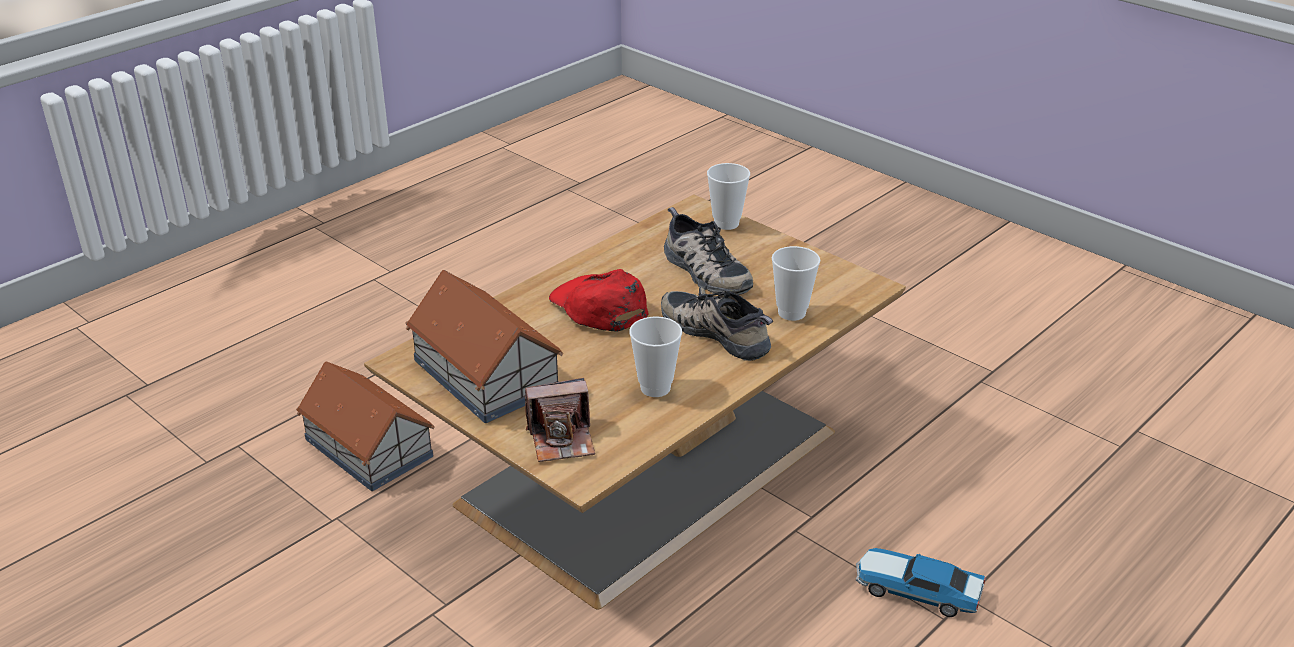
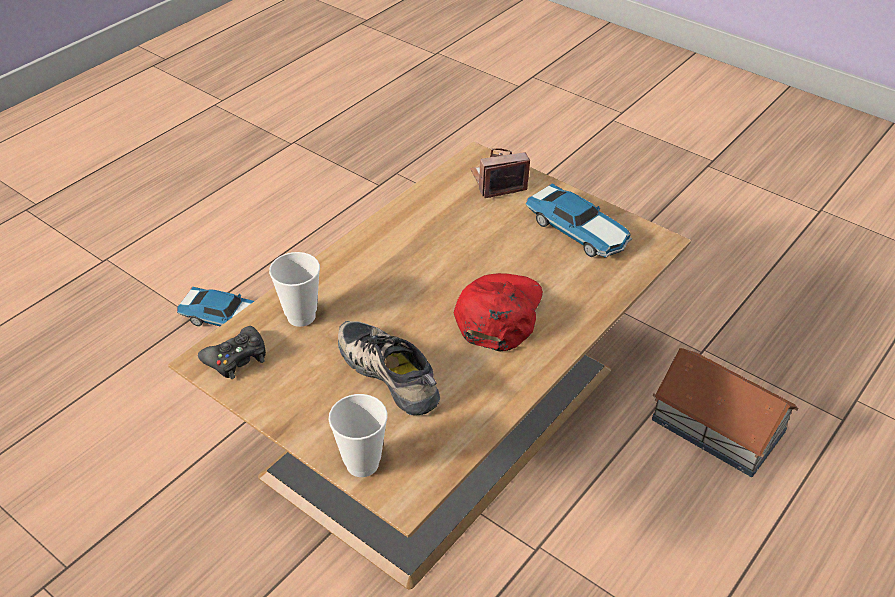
camera: 175 degrees right, 10 degrees up
(486, 375) = (578, 231): toy house -> toy car
(599, 307) = (498, 313): red cap -> red cap turned 120 degrees counterclockwise
(655, 388) = (431, 227): cup -> none
(718, 332) = (377, 288): shoe -> none
(844, 285) = (236, 358): none -> black game controller

